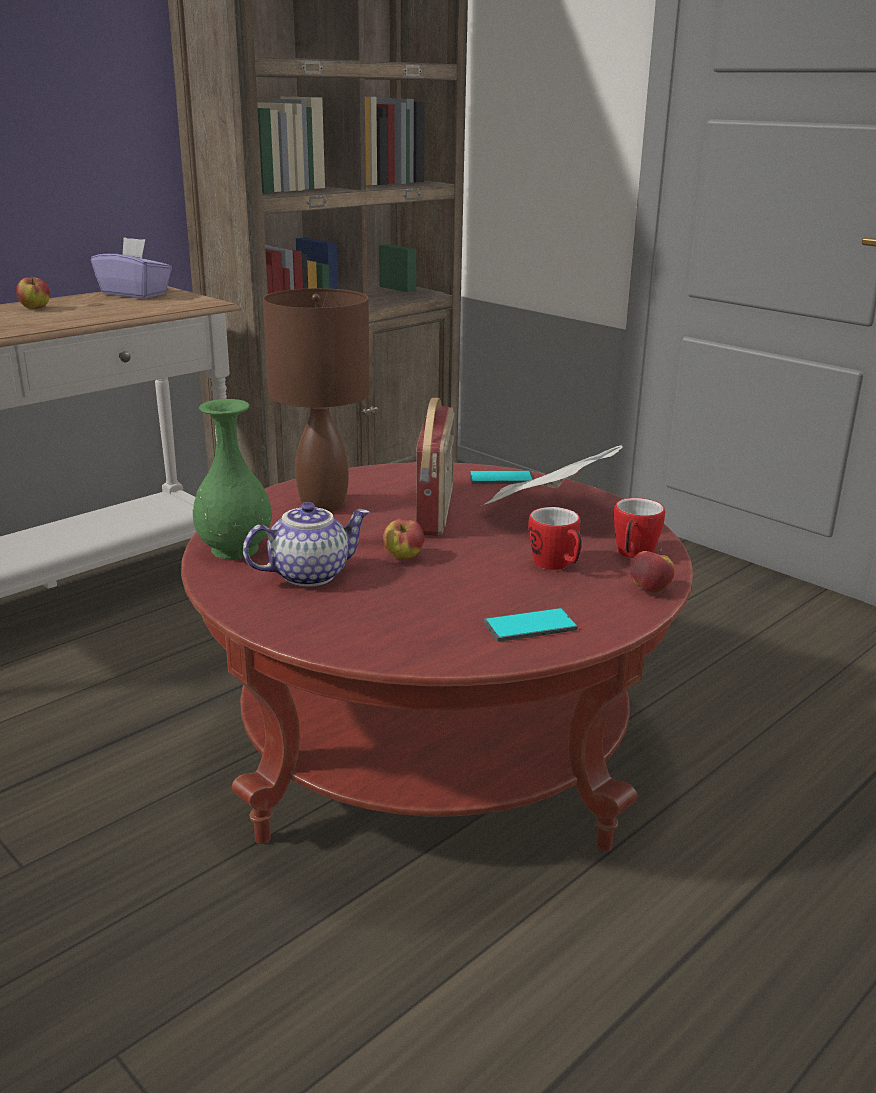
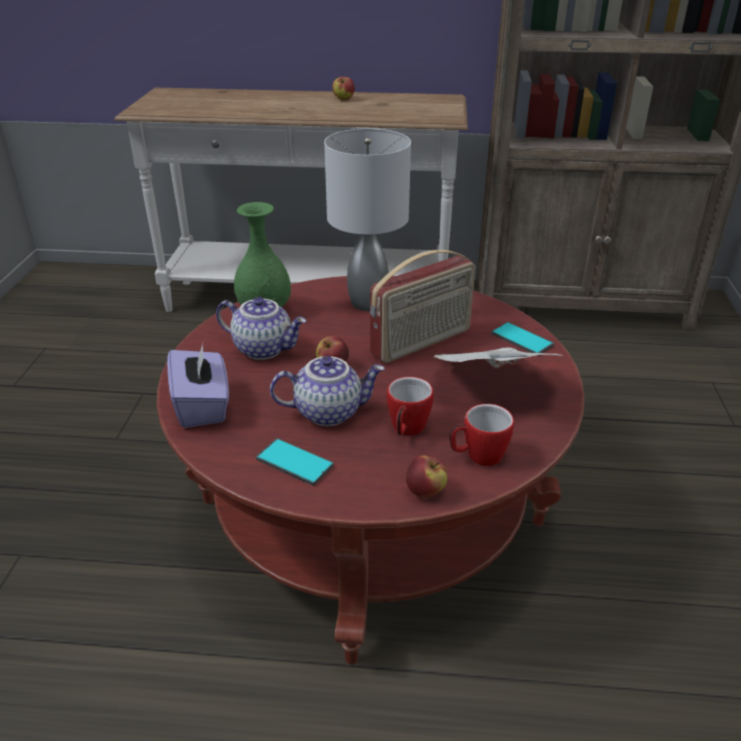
camera: 50 degrees right, 10 degrees up
(135, 294) = (424, 100): purple tissue box -> purple tissue box (202, 406)
(324, 505) = (367, 303): brown table lamp -> grey table lamp
(475, 584) = (329, 411): none -> teapot

